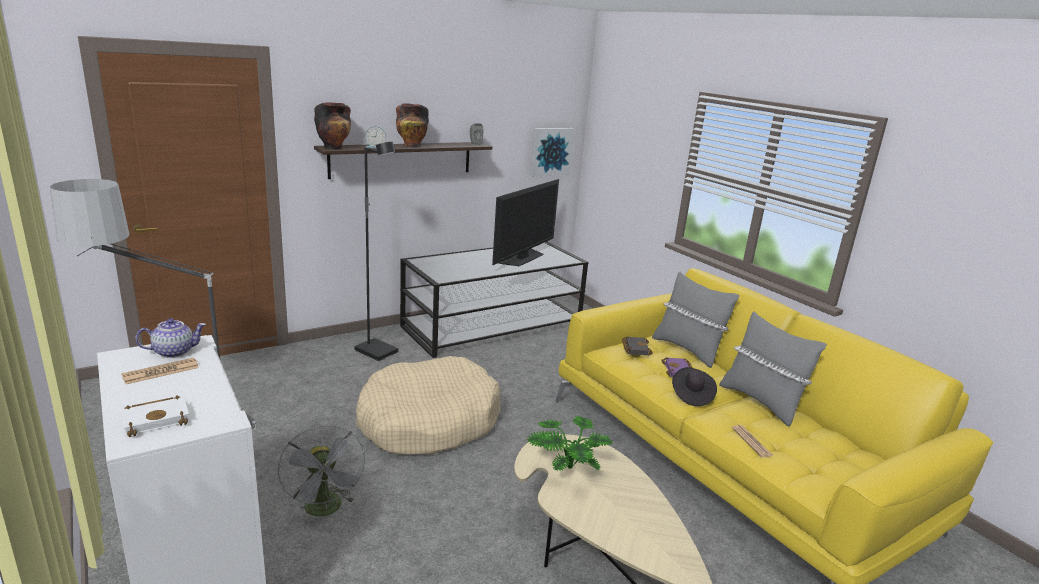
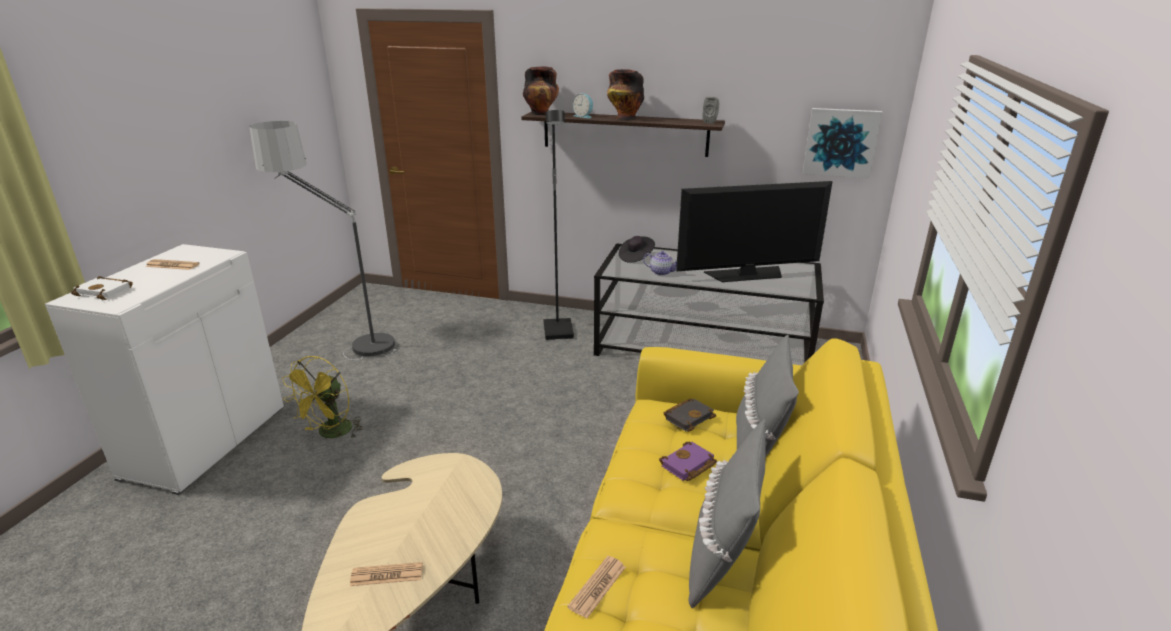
camera: 50 degrees right, 5 degrees up
(174, 352) = (206, 256): teapot -> teapot (661, 272)
(326, 510) = (331, 434): grey fan -> yellow fan
(428, 421) = (497, 407): beige dog bed -> none
(565, 470) = (423, 493): potted plant -> none
(637, 519) = (387, 575): none -> newspaper
(691, 395) = (644, 498): black hat -> black hat (636, 257)

